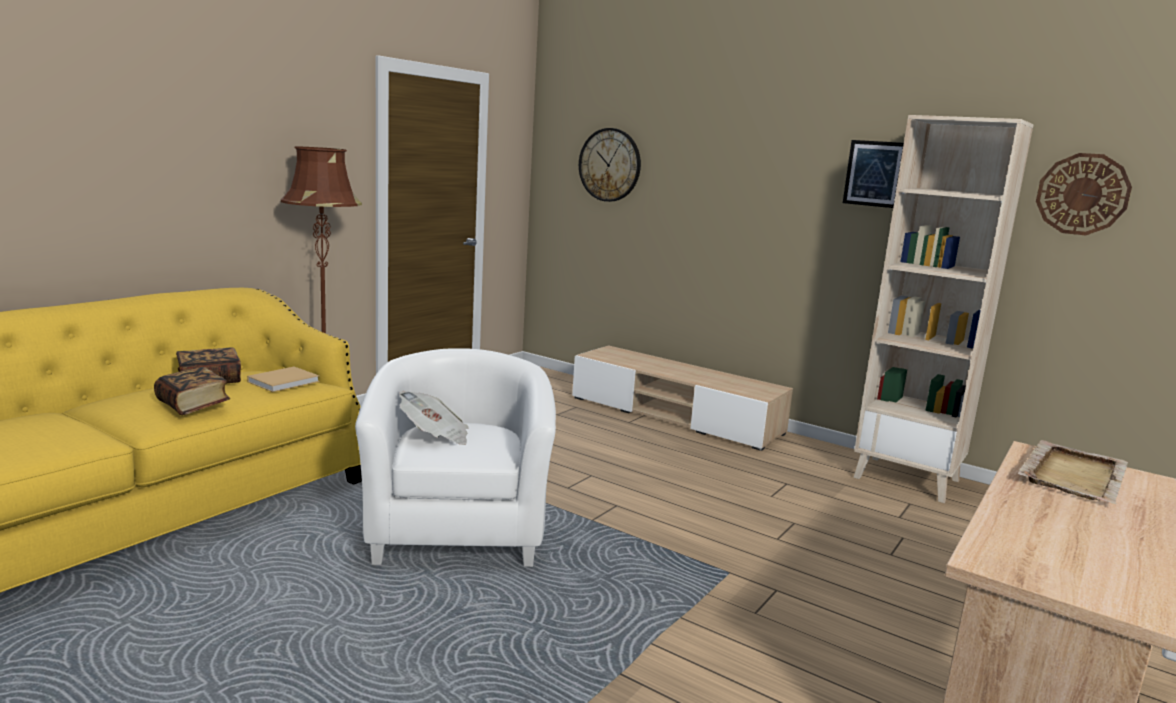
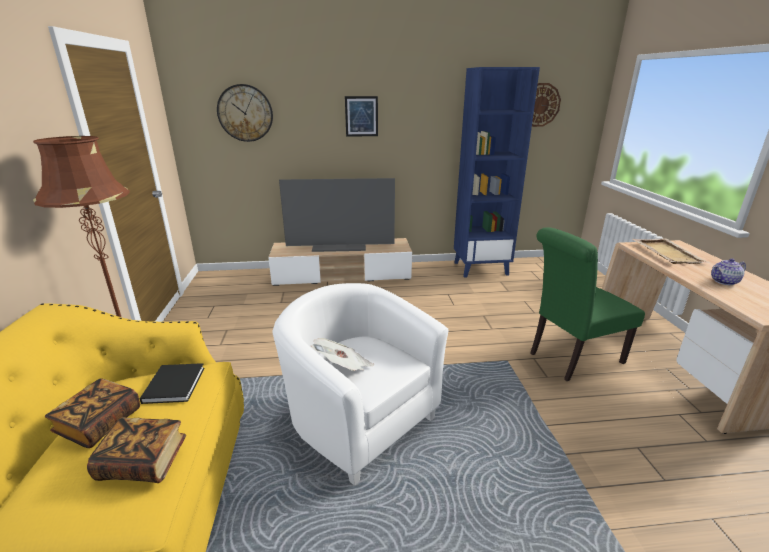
camera: 40 degrees left, 10 degrees up
(285, 381) = (175, 383): beige book -> black book
(679, 370) = (340, 246): none -> television
(839, 618) = (571, 358): none -> green chair
(874, 173) = (437, 103): picture -> picture (361, 116)
(907, 479) = (481, 268): beige bookcase -> blue bookcase
(1063, 525) = (724, 281): none -> teapot

